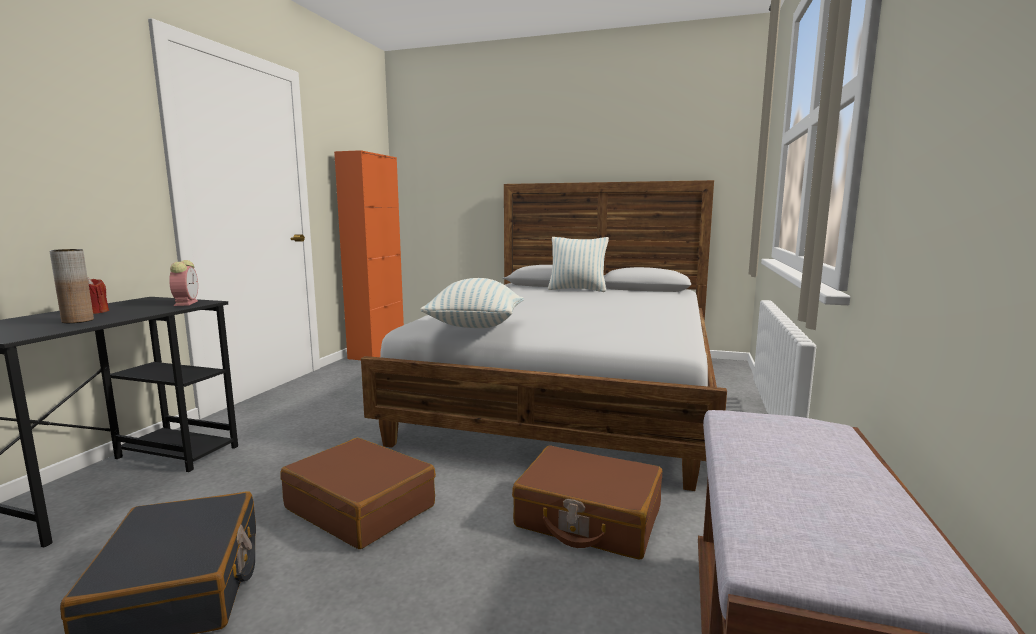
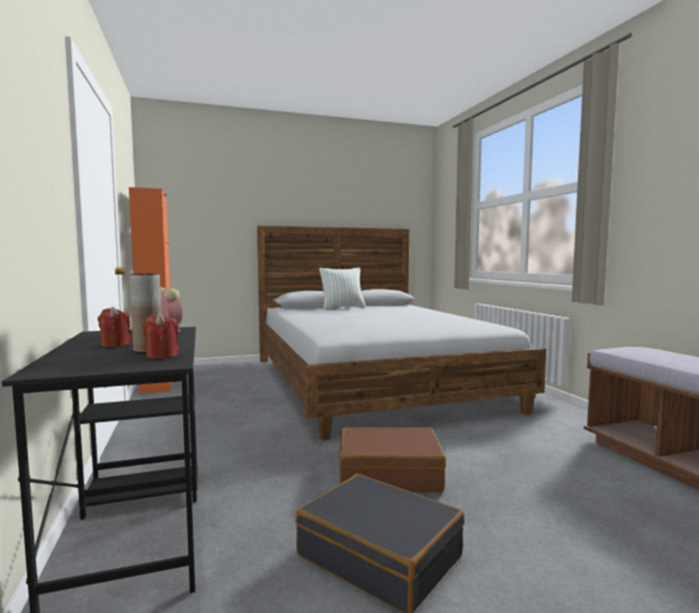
camera: 35 degrees left, 5 degrees down
(53, 328) = (161, 355): none -> red candle
(475, 328) = (377, 332): pillow -> none
(588, 518) = (513, 439): brown suitcase -> none

